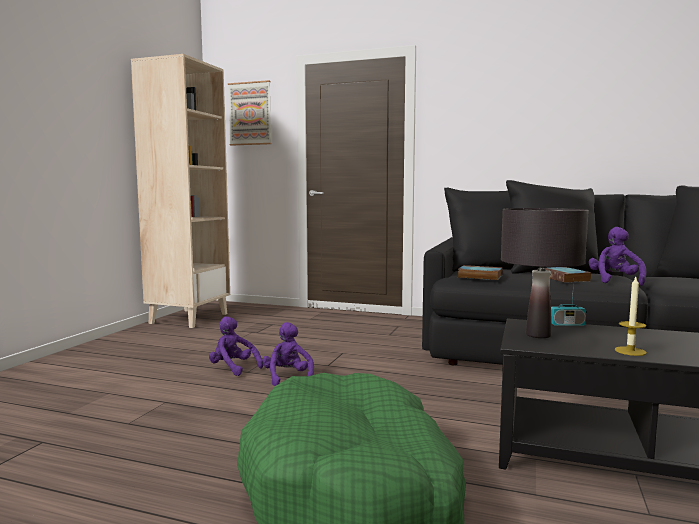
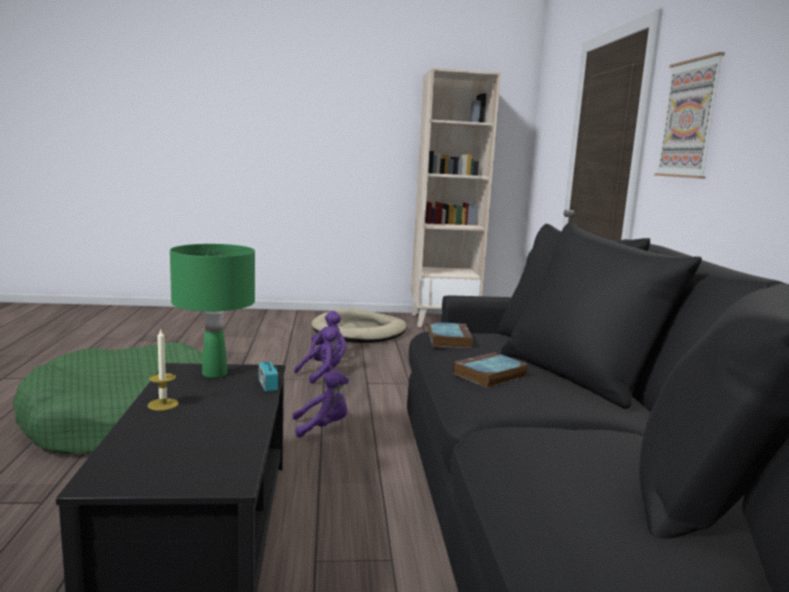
camera: 65 degrees right, 5 degrees up
(171, 347) = (359, 331): none -> beige dog bed
(250, 113) = (553, 115): picture -> picture (689, 119)
(538, 335) = (215, 374): black table lamp -> green table lamp
(615, 281) = (521, 404): purple plush toy -> purple plush toy (323, 427)

